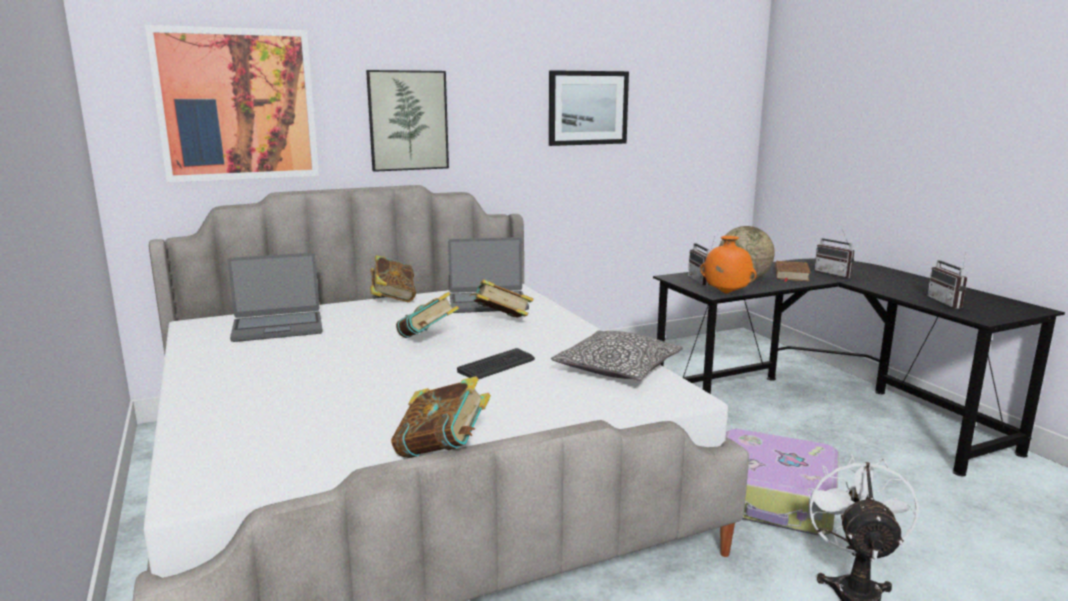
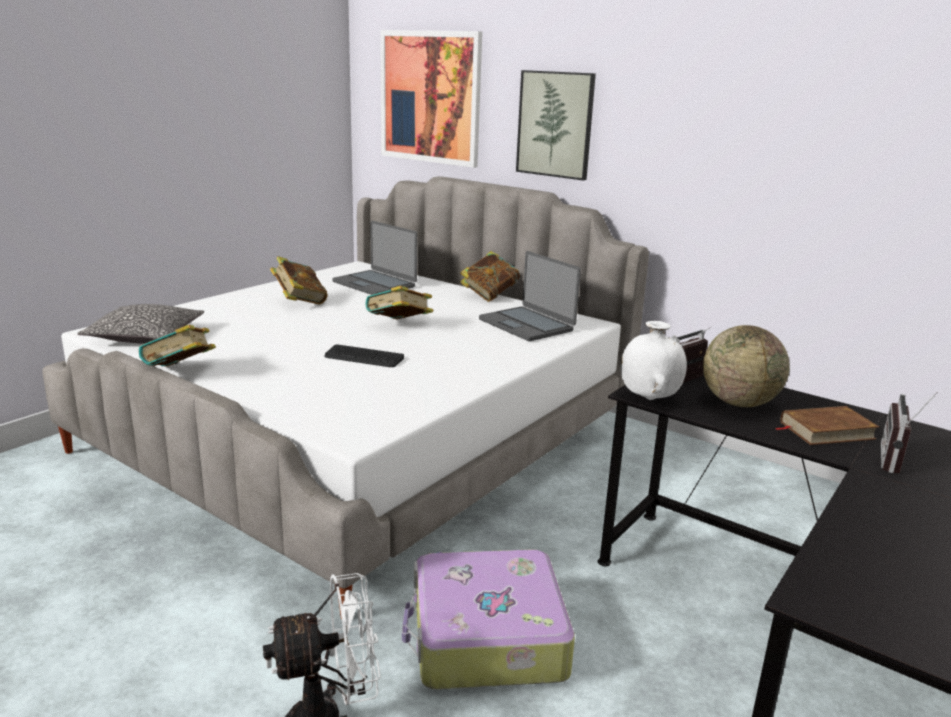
camera: 60 degrees right, 5 degrees up
(501, 322) = (477, 339): book -> book (299, 302)
(588, 108) = (770, 130): picture -> none
(617, 369) = (400, 401): pillow -> pillow (146, 336)
(725, 293) = (649, 399): orange vase -> white vase
(949, 303) = (873, 567): radio -> none

